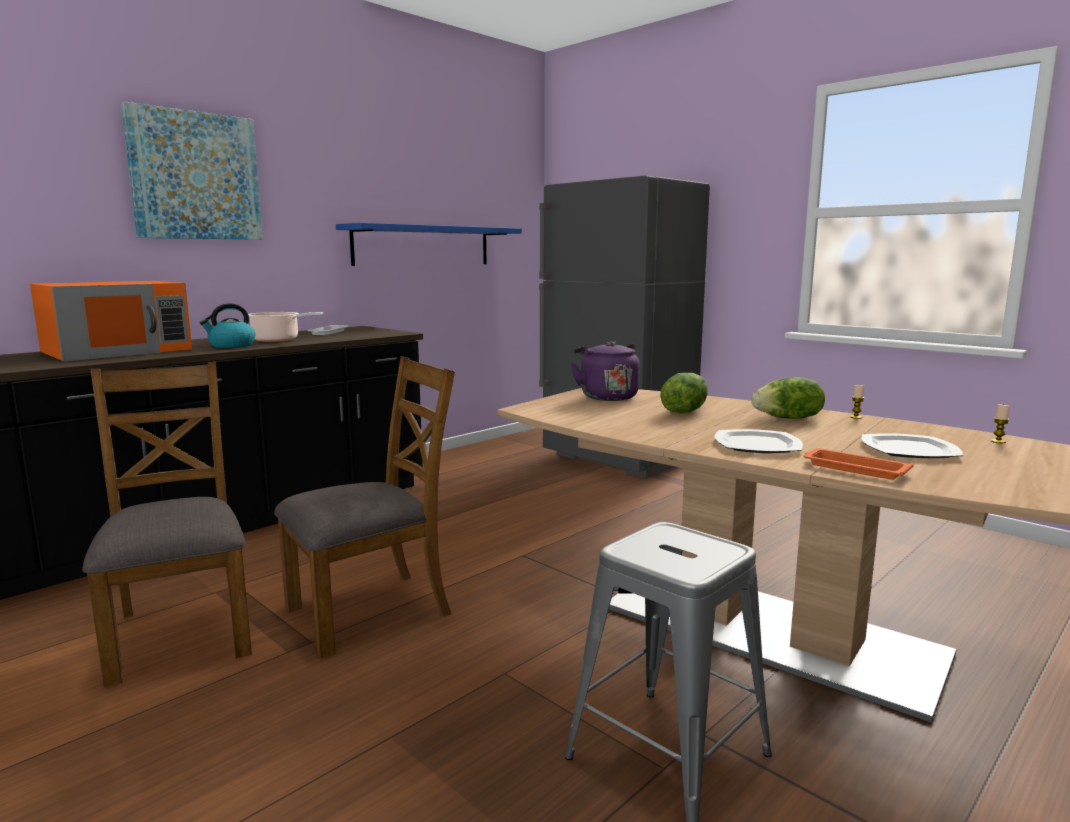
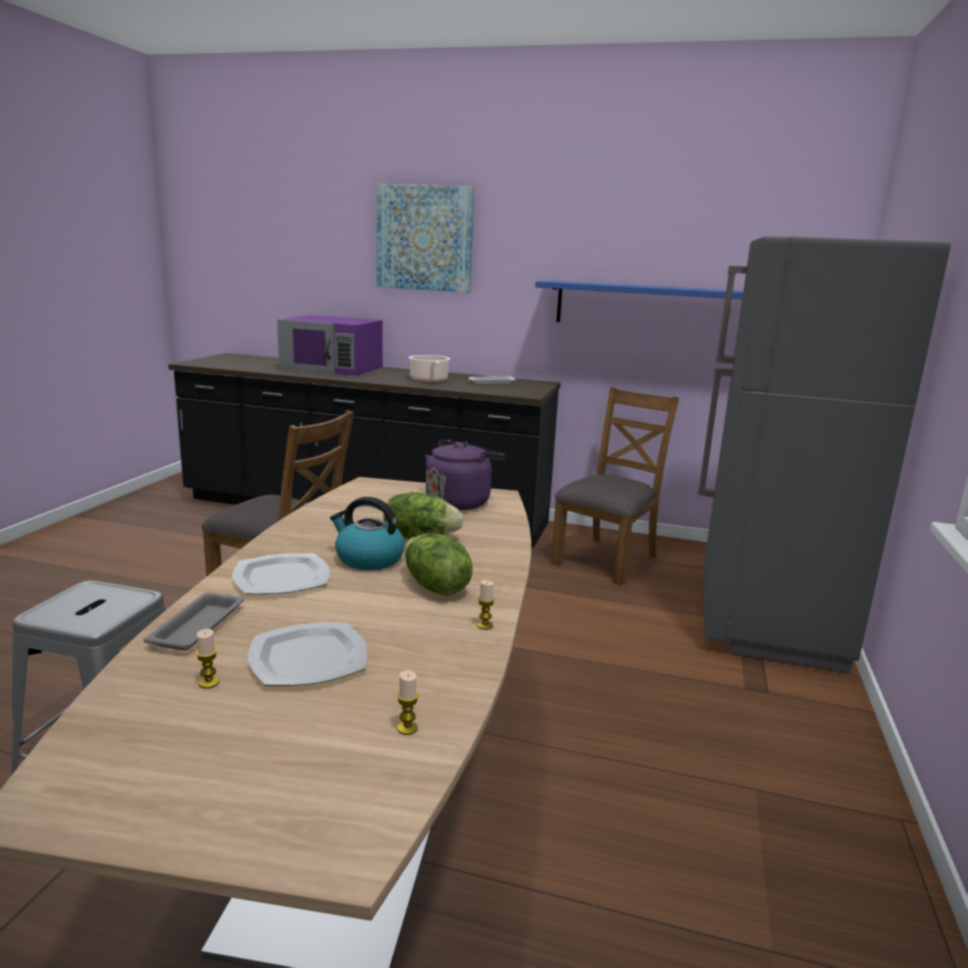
camera: 60 degrees right, 5 degrees up
(118, 350) = (333, 368): orange microwave -> purple microwave
(181, 632) = (222, 557): brown chair -> brown chair (606, 560)
(231, 345) = (384, 378): kettle -> kettle (368, 559)
(853, 468) = (199, 626): orange tray -> grey tray
(953, 471) = (209, 683): none -> candle

